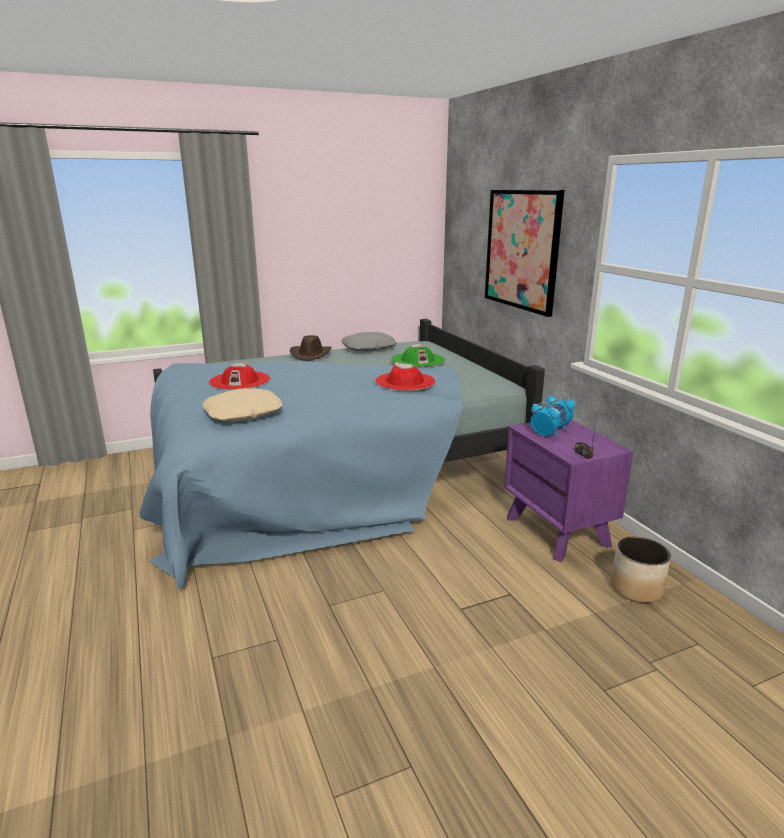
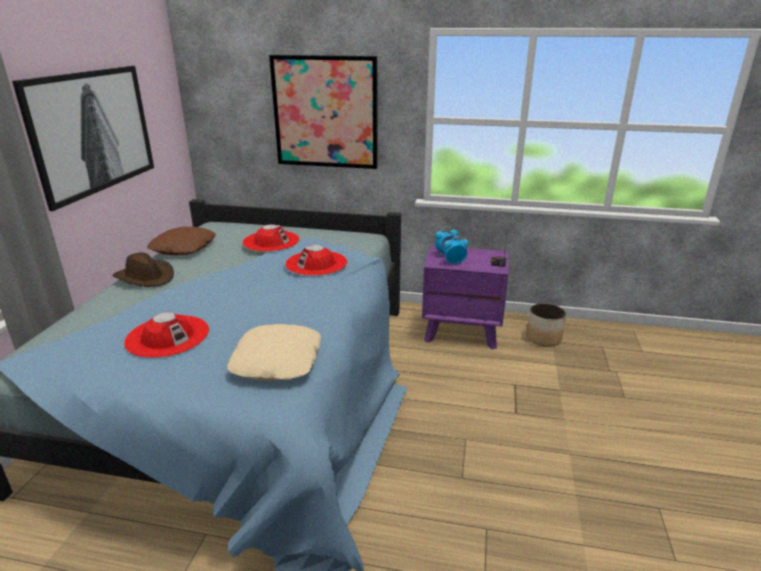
camera: 55 degrees left, 5 degrees up
(328, 241) = (93, 132): none -> picture
(368, 348) = (184, 248): grey pillow -> brown pillow
(417, 360) = (271, 241): green hat -> red hat

